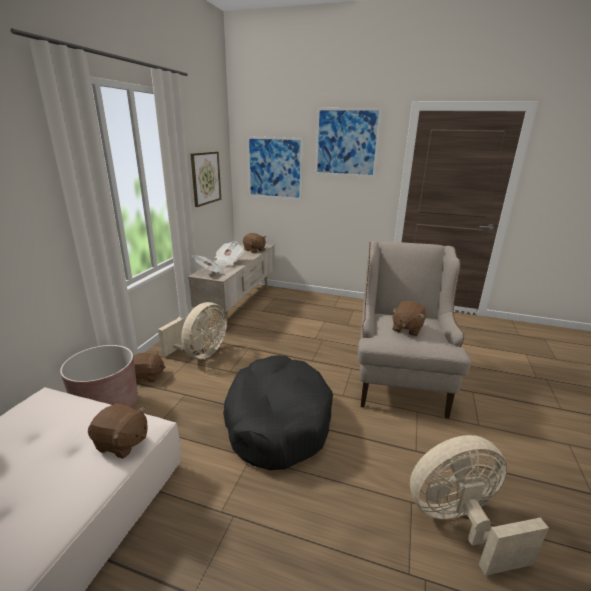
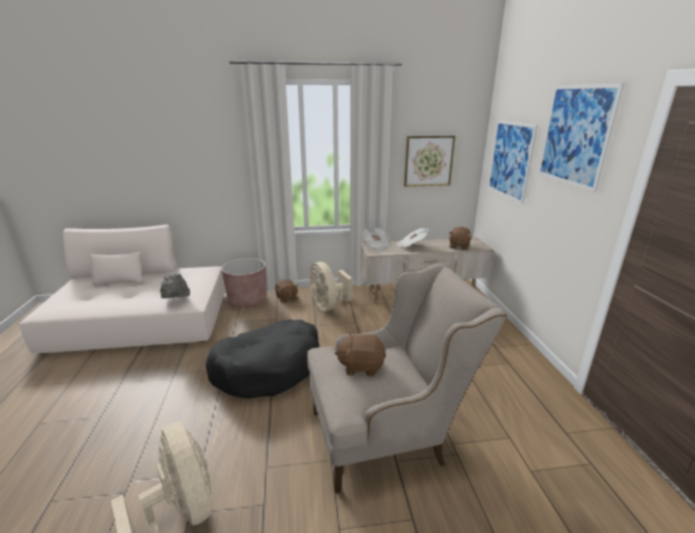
camera: 65 degrees right, 0 degrees up
(122, 443) = (176, 301): brown plush toy -> grey hat
(200, 354) = (328, 305): beige fan -> beige fan turned 60 degrees clockwise

